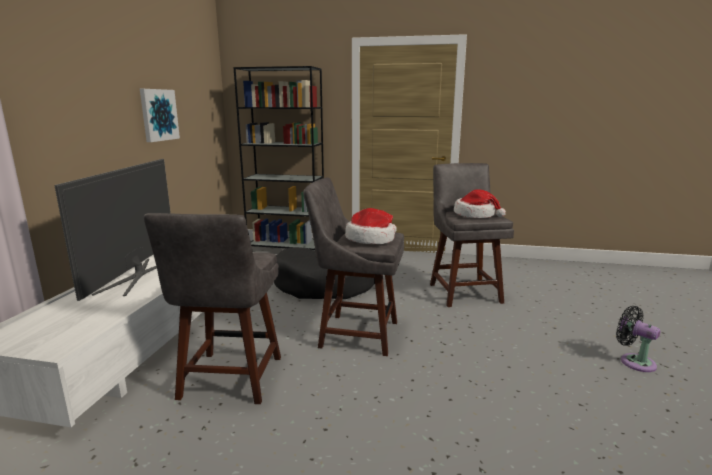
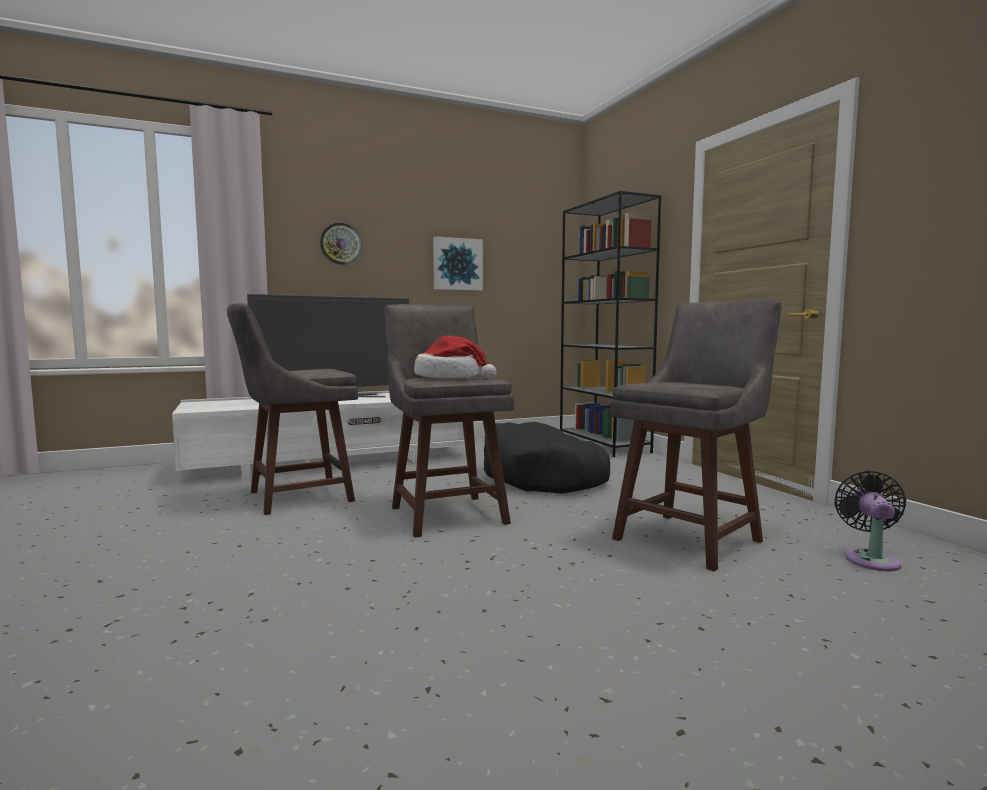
camera: 55 degrees right, 10 degrees down
(67, 101) = (340, 244): none -> wall clock
(475, 215) = (685, 384): hat -> none
(634, 361) = (700, 742): black fan -> black fan (870, 559)

